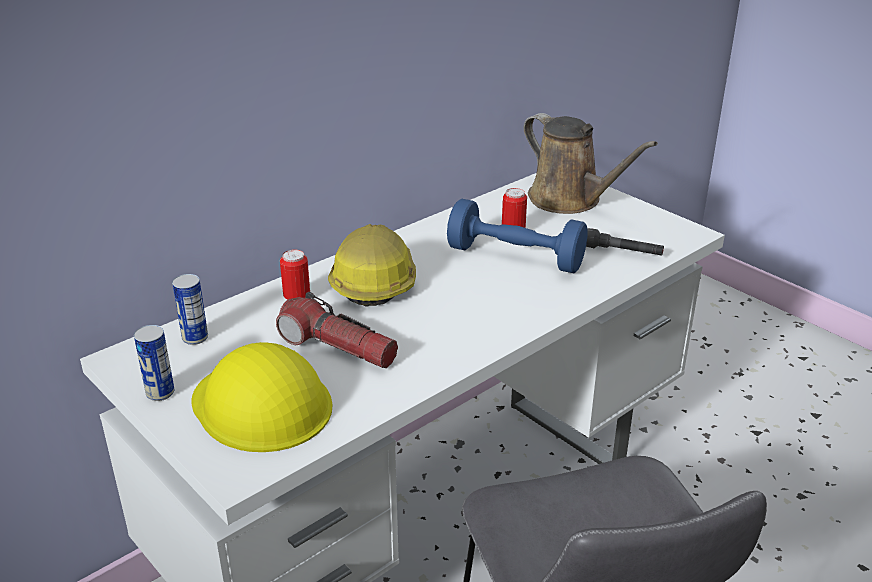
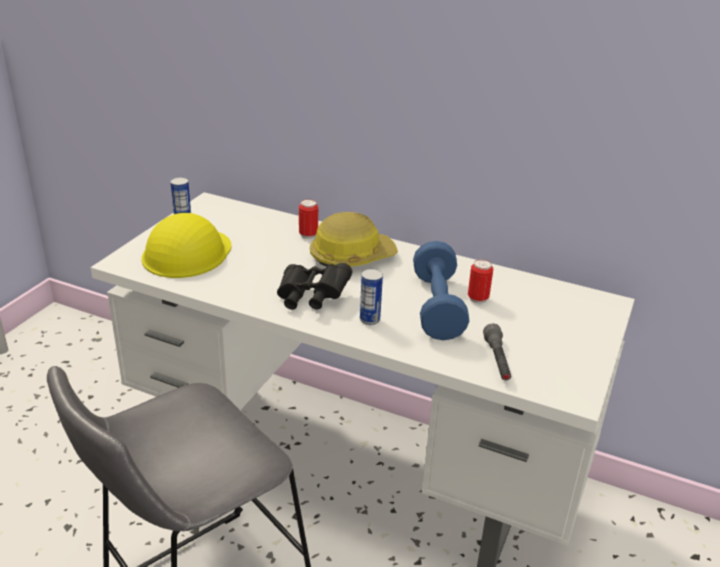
camera: 65 degrees right, 0 degrees up
(195, 338) = (242, 216): can -> can (369, 320)
(337, 347) = (260, 262): flashlight -> none
(449, 328) = (311, 298): none -> black binoculars
(569, 200) = (568, 317): brown watering can -> none

